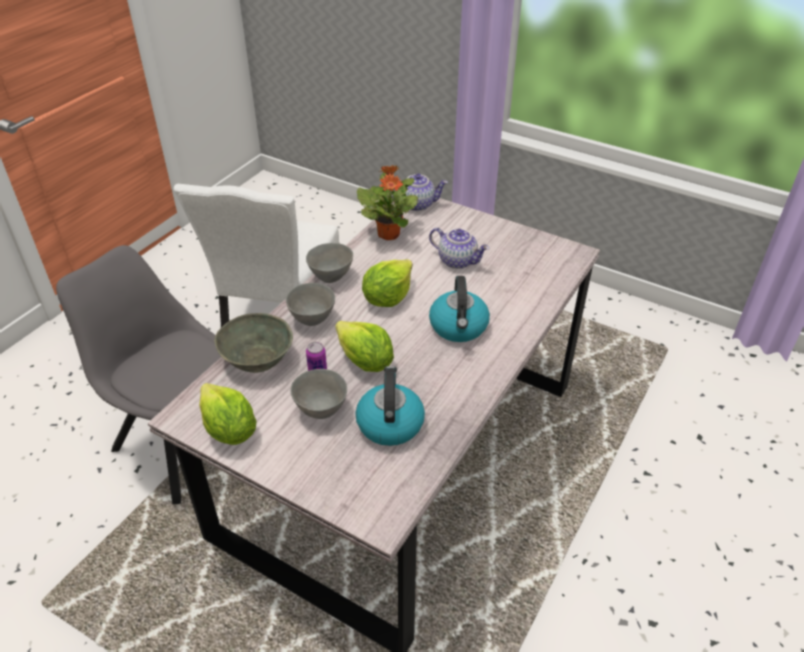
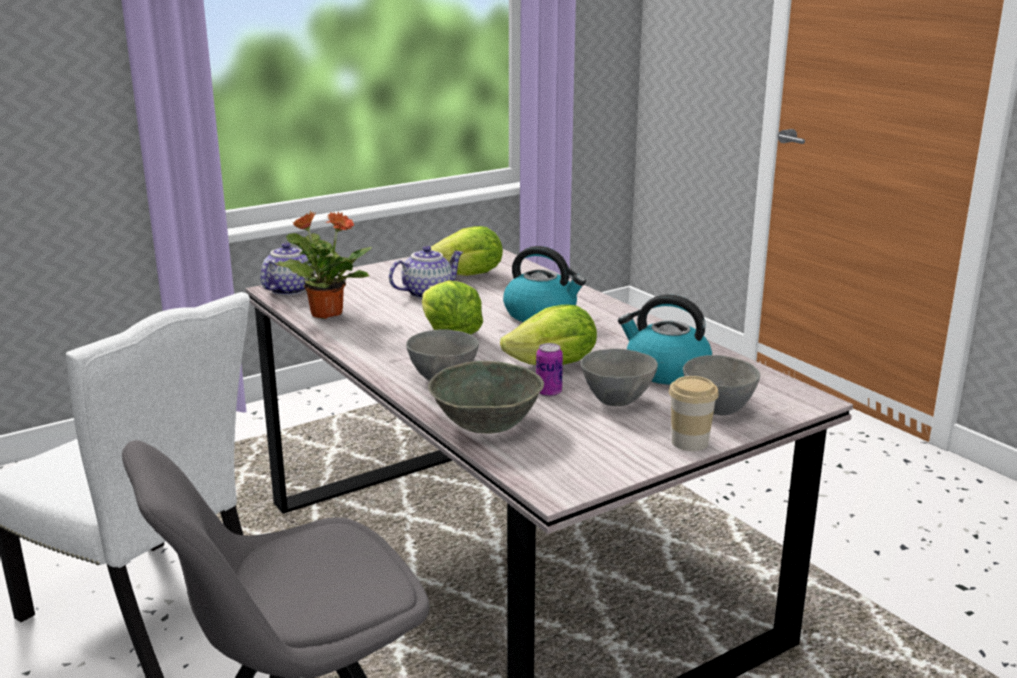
camera: 65 degrees left, 20 degrees down
(229, 430) = (609, 459): lettuce -> lettuce (468, 275)
(270, 465) = (689, 442): none -> cup
(331, 277) = (369, 356): grey bowl -> grey bowl (717, 409)

